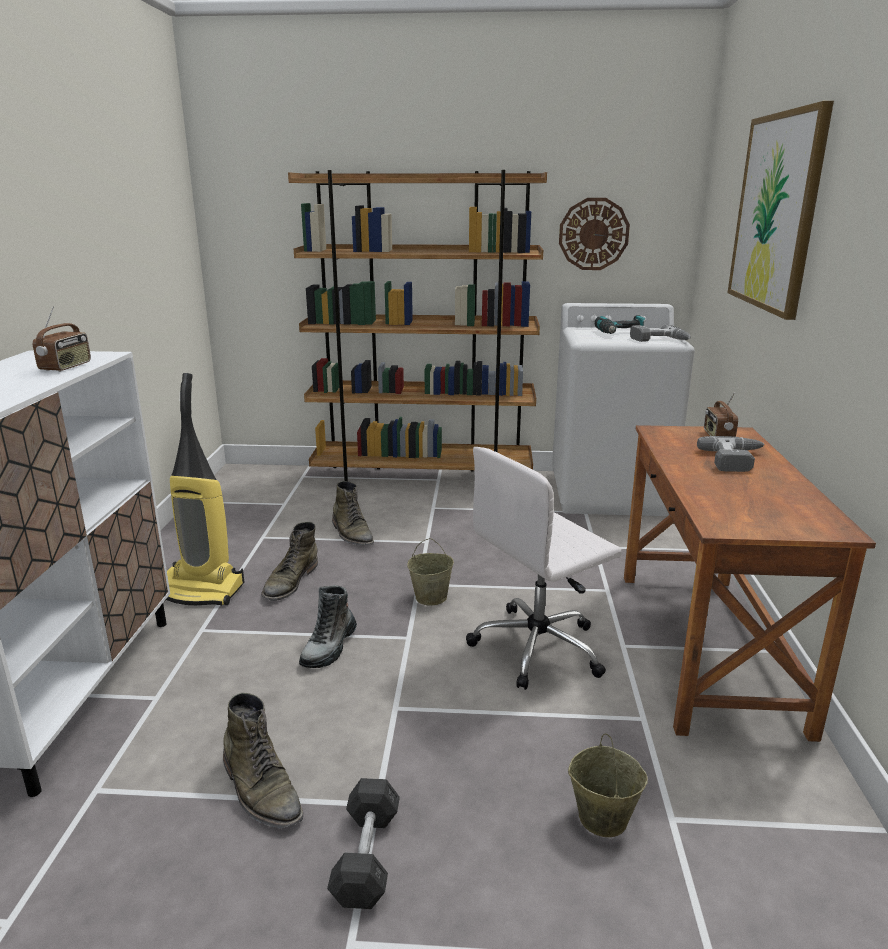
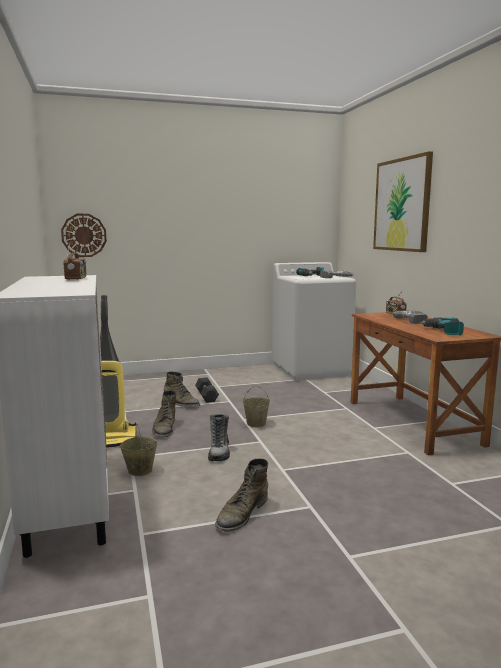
camera: 20 degrees left, 10 degrees down
(261, 789) = (242, 513): green boot -> green boot turned 90 degrees clockwise
(366, 856) = (325, 526): grey dumbbell -> grey dumbbell (206, 396)
(423, 479) = (199, 374): brown bookcase -> none
(539, 647) = (334, 434): white office chair -> none
(593, 234) = (286, 225): wall clock -> wall clock (84, 235)
(602, 817) = (421, 489): beige bucket -> beige bucket (139, 470)
(755, 505) = (443, 331): none -> power drill

